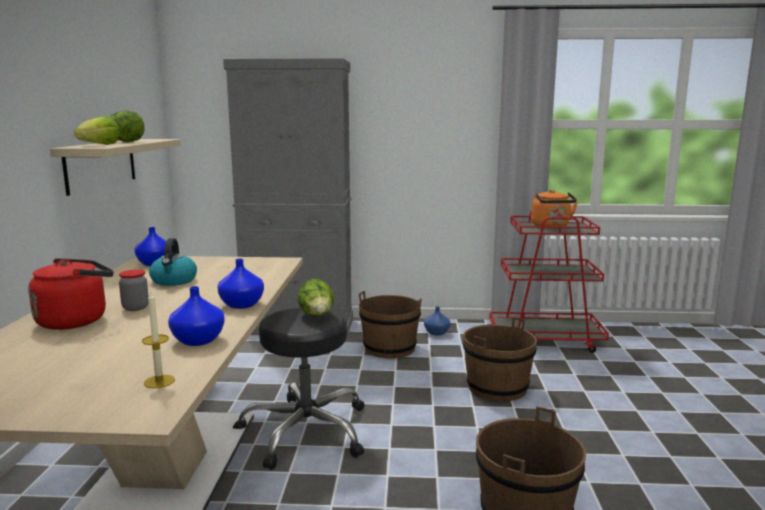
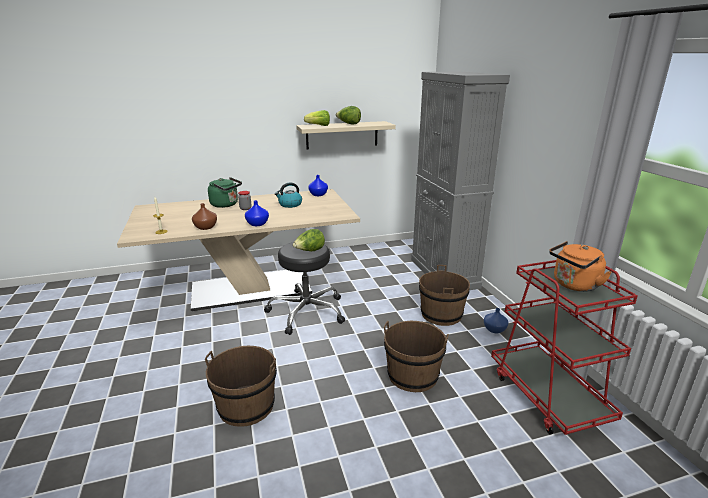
camera: 70 degrees right, 10 degrees up
(76, 320) = (226, 205): red kettle -> green kettle
(197, 341) = (205, 227): blue vase -> brown vase

